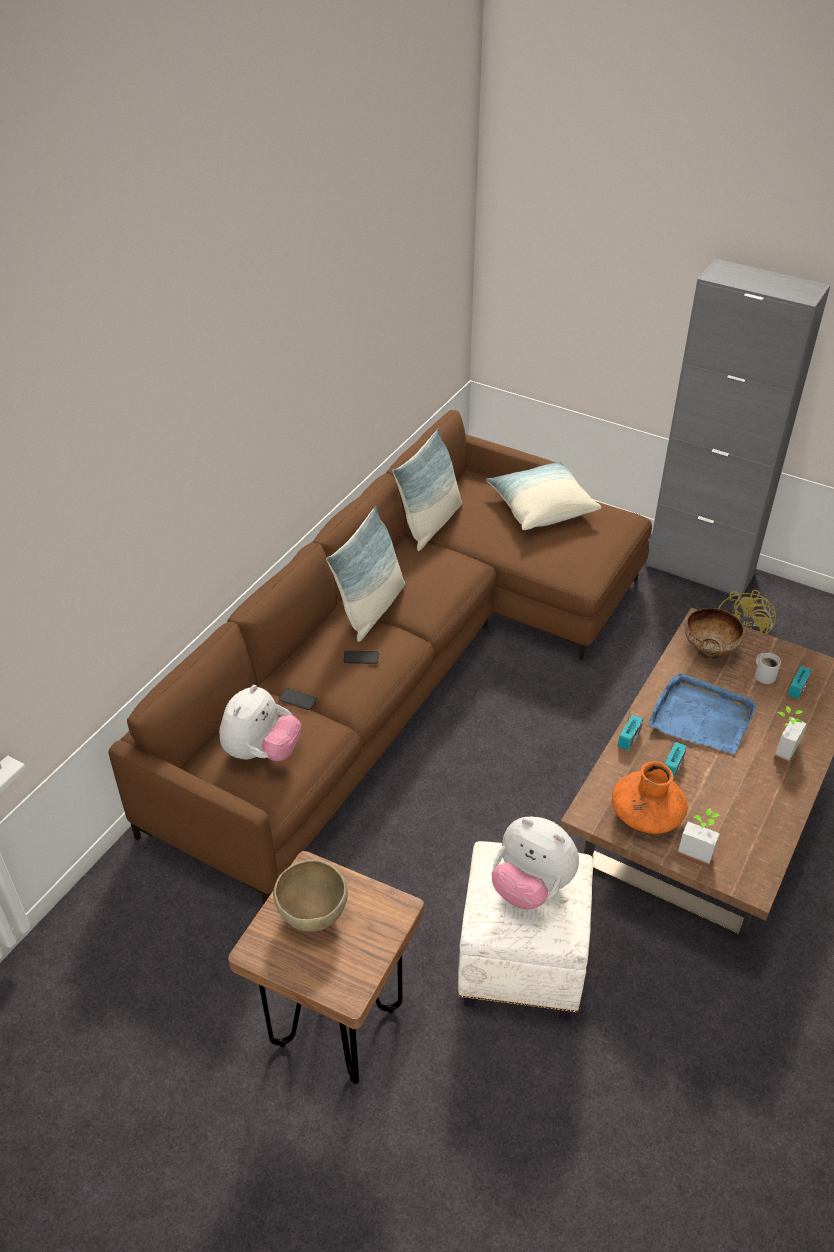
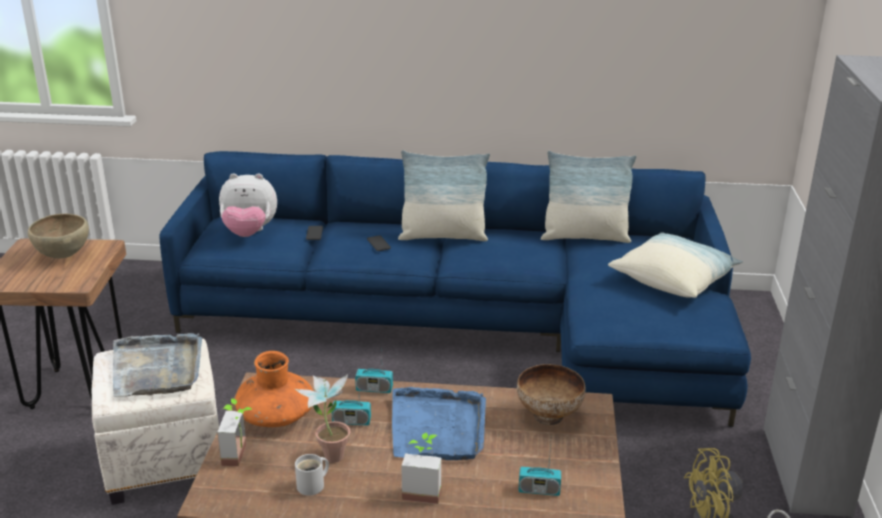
camera: 65 degrees right, 15 degrees down
(407, 664) = (473, 325): brown sofa -> blue sofa
(531, 887) = (157, 368): plush toy -> grey tray
(713, 792) = (329, 453): none -> potted plant
(764, 675) = (542, 461): white mug -> white mug (313, 485)

